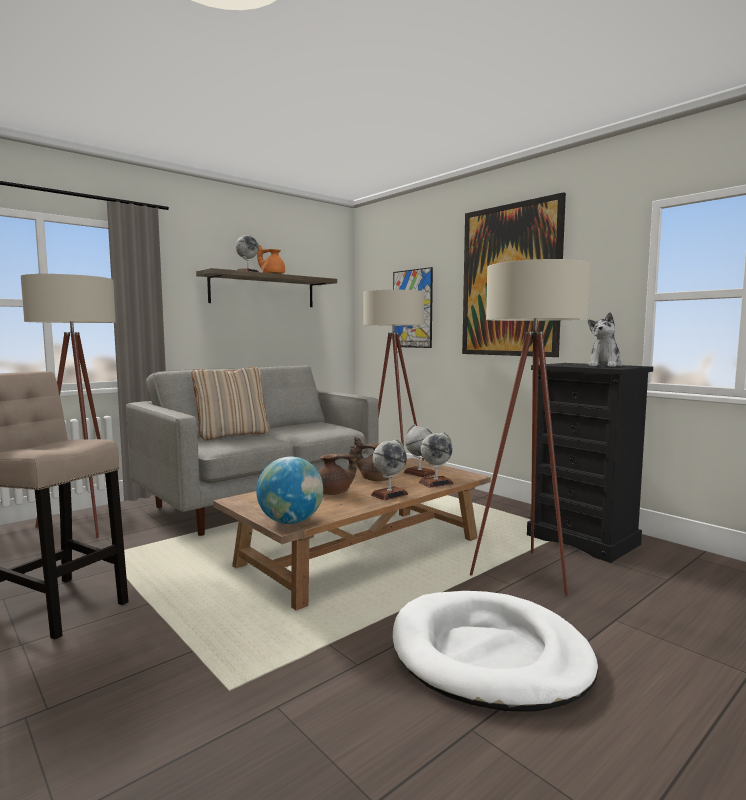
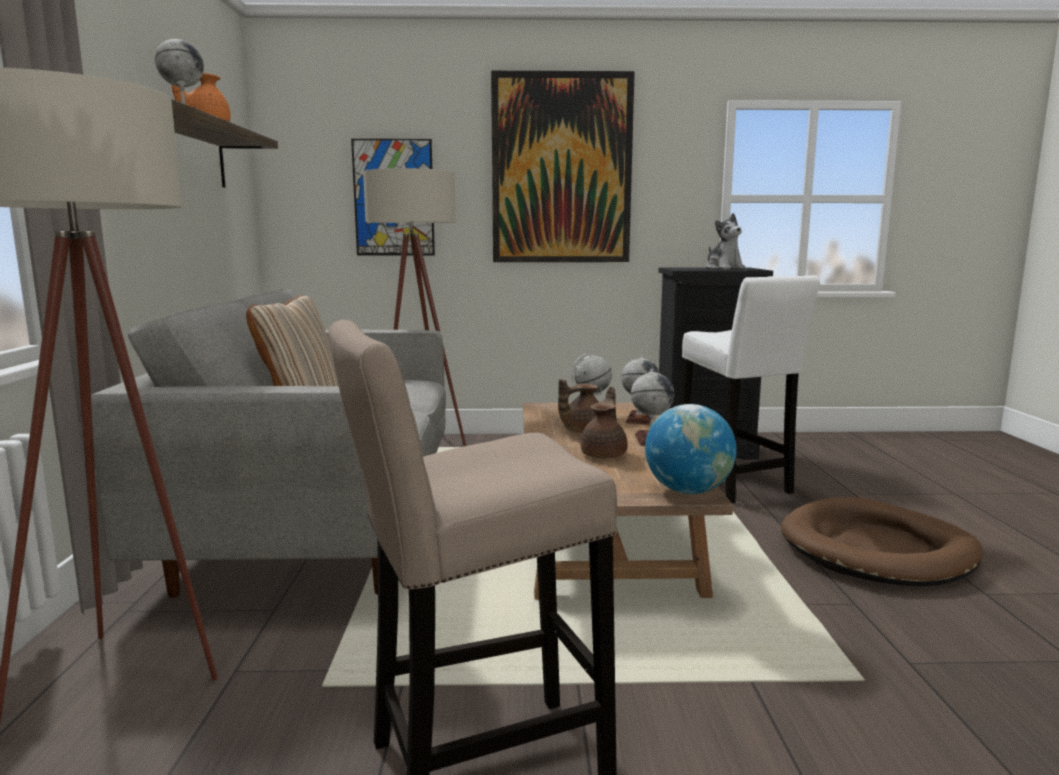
camera: 50 degrees left, 5 degrees up
(489, 655) = (877, 550): white dog bed -> brown dog bed
(525, 569) = (735, 485): beige floor lamp -> white stool

